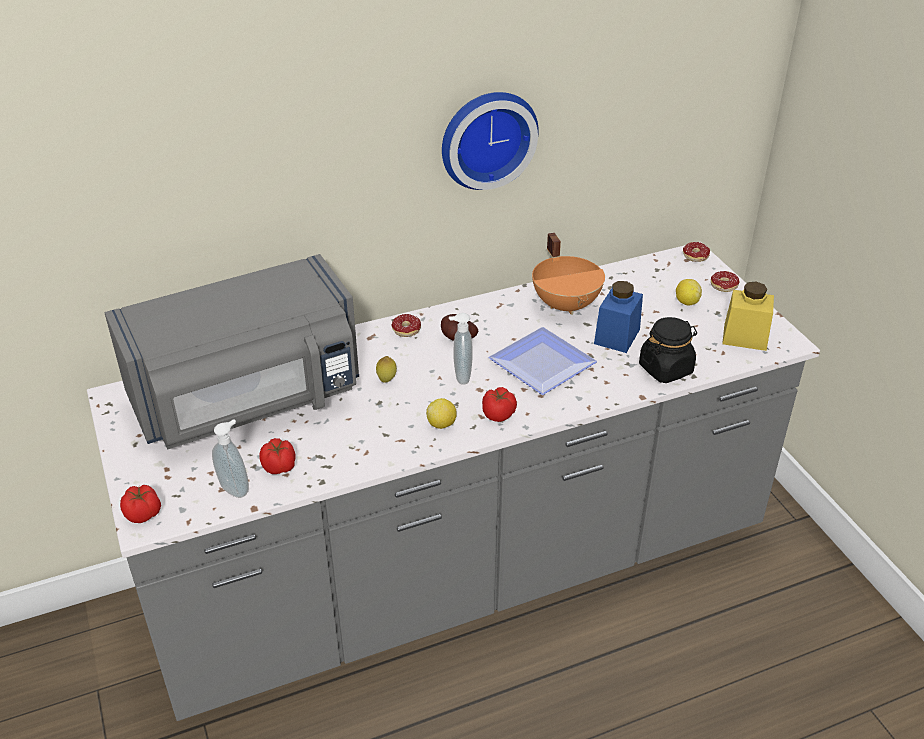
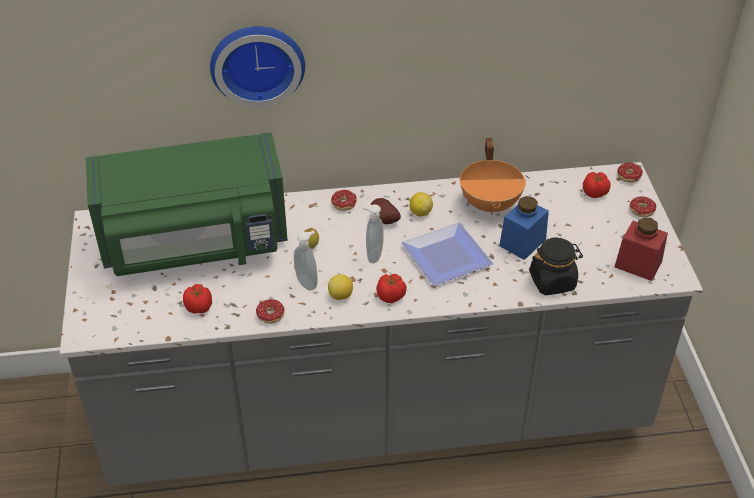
camera: 15 degrees right, 5 degrees up
(144, 514) = (85, 326): tomato -> tomato (595, 193)
(235, 488) = (159, 319): soap dispenser -> soap dispenser (308, 282)
(249, 400) = (195, 244): grey microwave -> green microwave
(364, 463) = (266, 317): none -> donut
(486, 138) = (431, 51): wall clock -> wall clock (257, 62)
(686, 302) = (600, 220): lemon -> lemon (420, 212)
(745, 337) = (638, 264): yellow jar -> red jar

